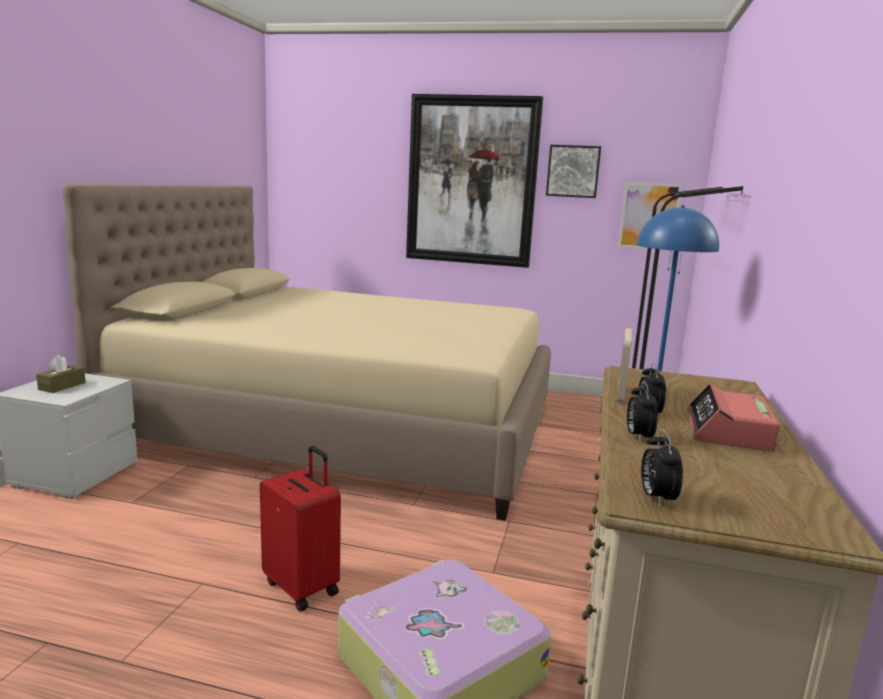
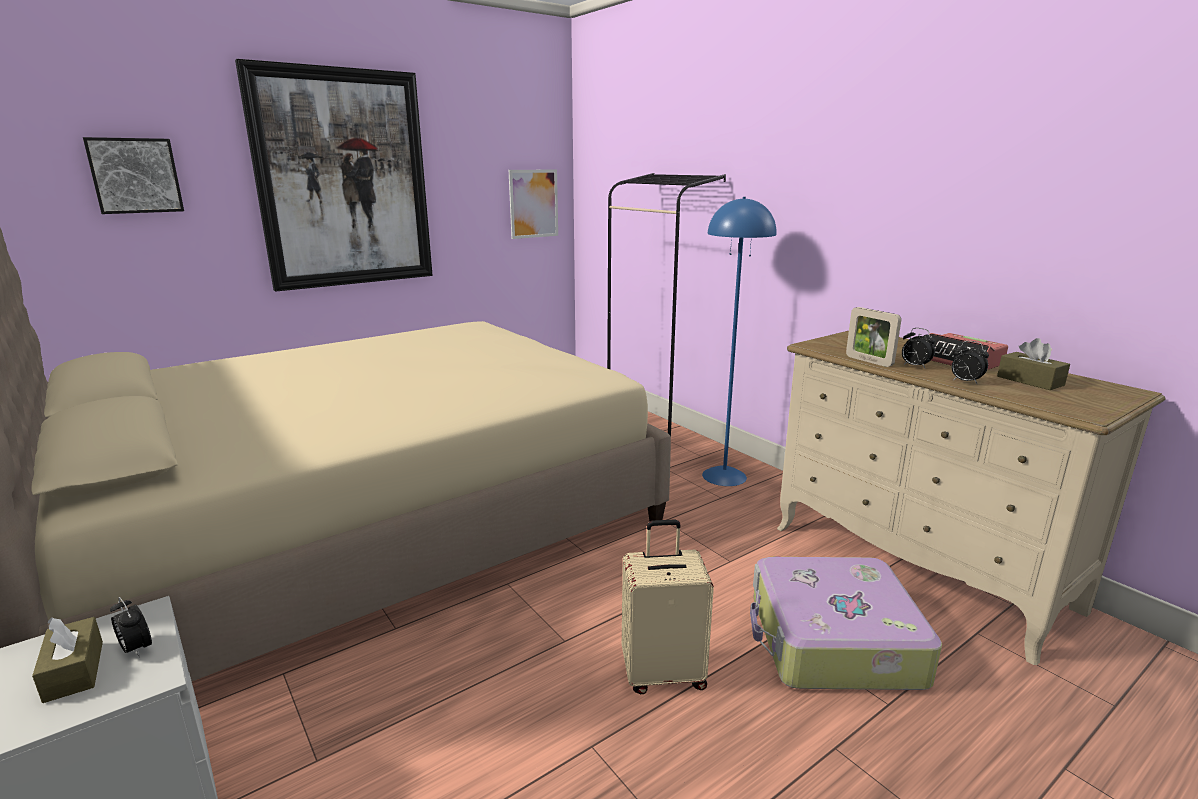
camera: 50 degrees left, 5 degrees up
(303, 587) = (663, 673): red suitcase -> beige suitcase
(573, 171) = (458, 161): picture -> picture (135, 175)
(656, 498) = (1080, 408): alarm clock -> alarm clock (136, 649)
(727, 468) = (1030, 381): none -> brown tissue box

